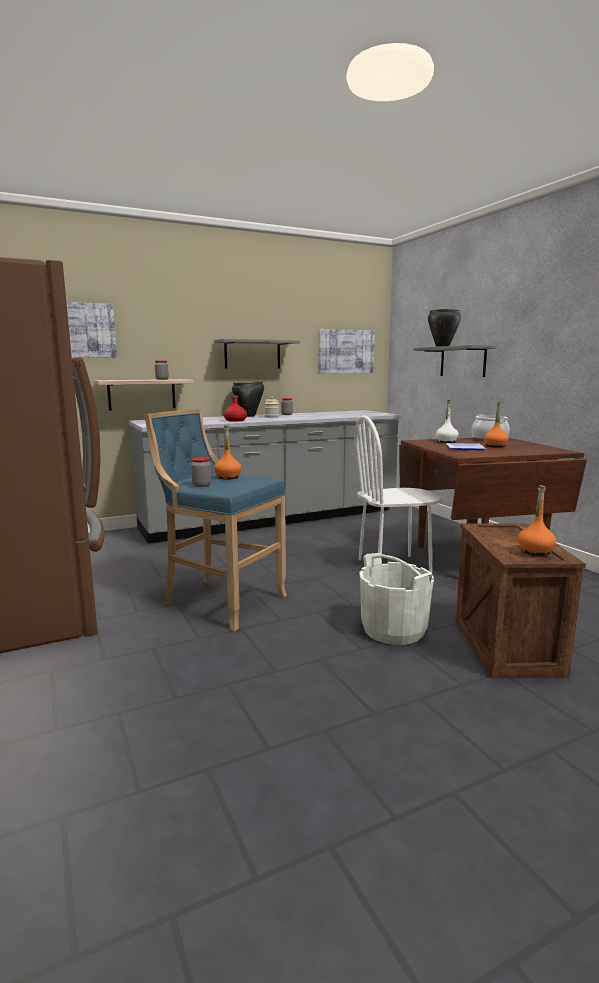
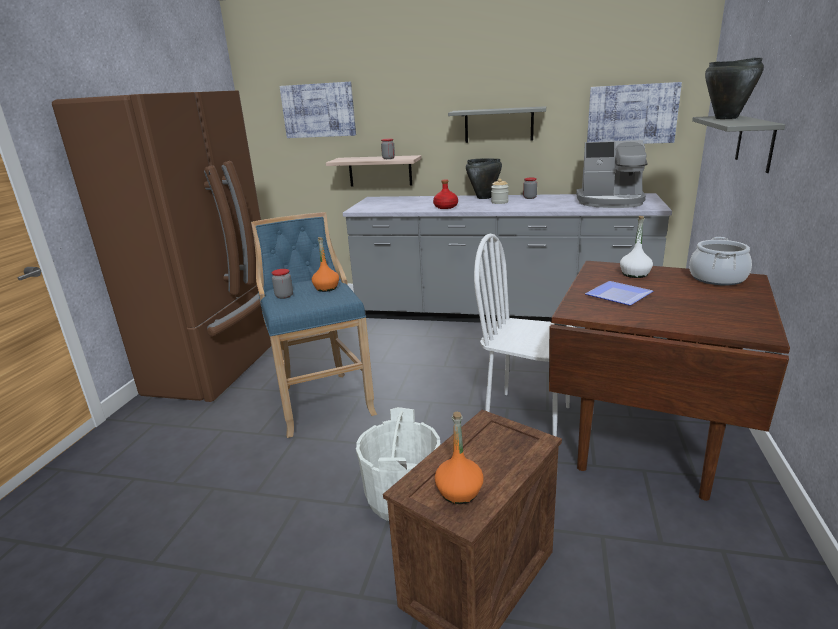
camera: 40 degrees right, 10 degrees up
(351, 413) = (610, 201): none -> coffee machine
(495, 446) = (677, 298): orange bottle -> none

